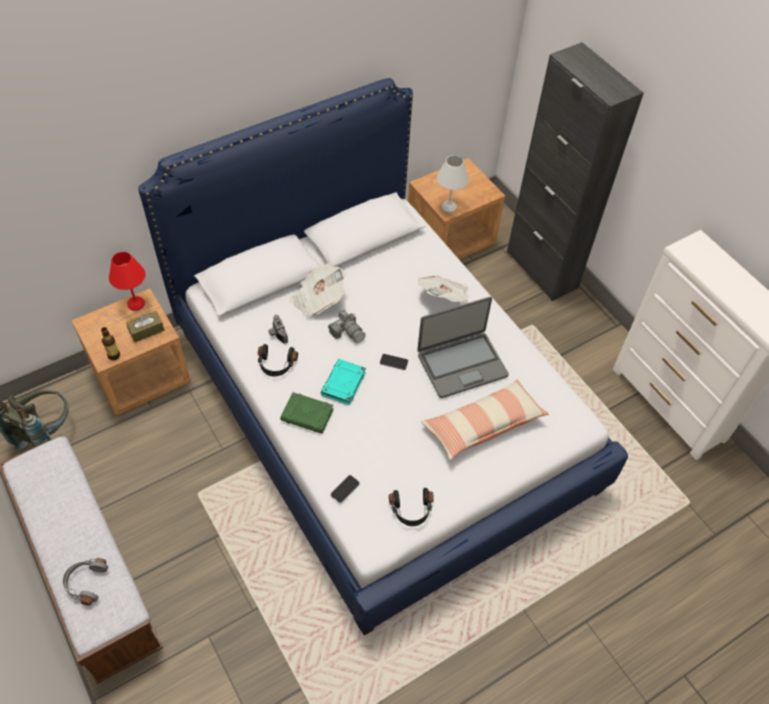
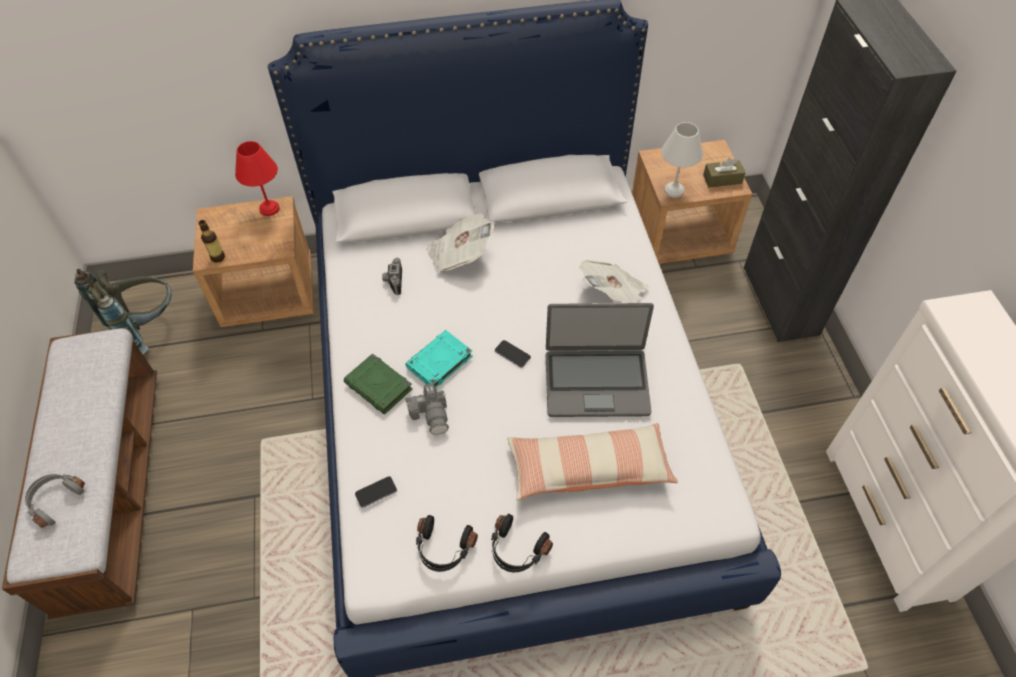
camera: 25 degrees right, 0 degrees up
(146, 330) = (265, 240): brown tissue box -> brown tissue box (722, 179)
(276, 365) = (374, 316): black headphones -> black headphones (517, 550)
(347, 332) = (475, 302): camera -> camera (431, 414)

